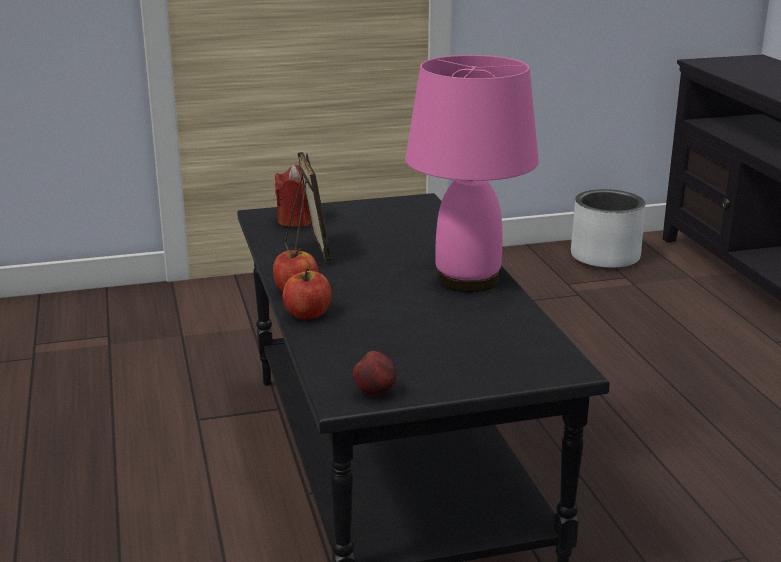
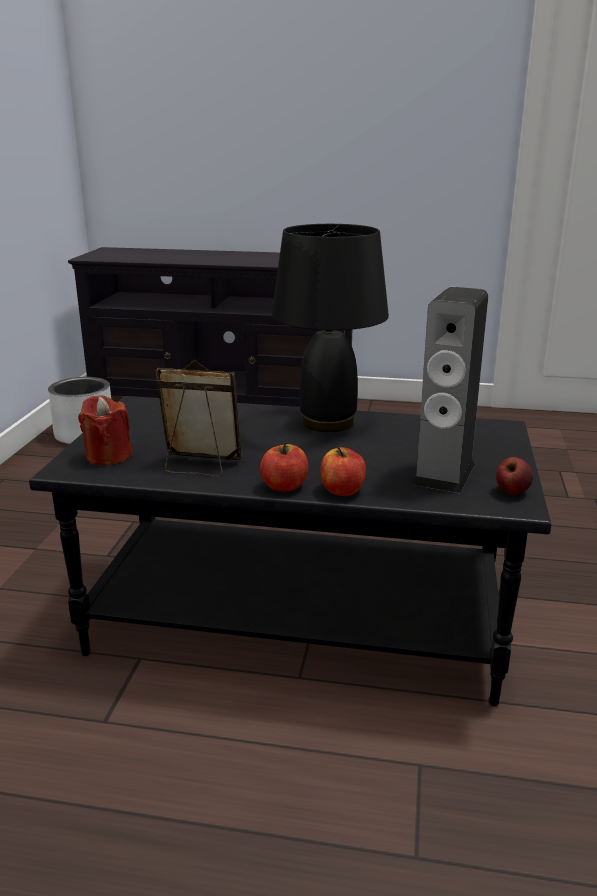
camera: 65 degrees left, 0 degrees up
(389, 353) = (443, 474): none -> speaker
(466, 279) = (327, 422): pink table lamp -> black table lamp

